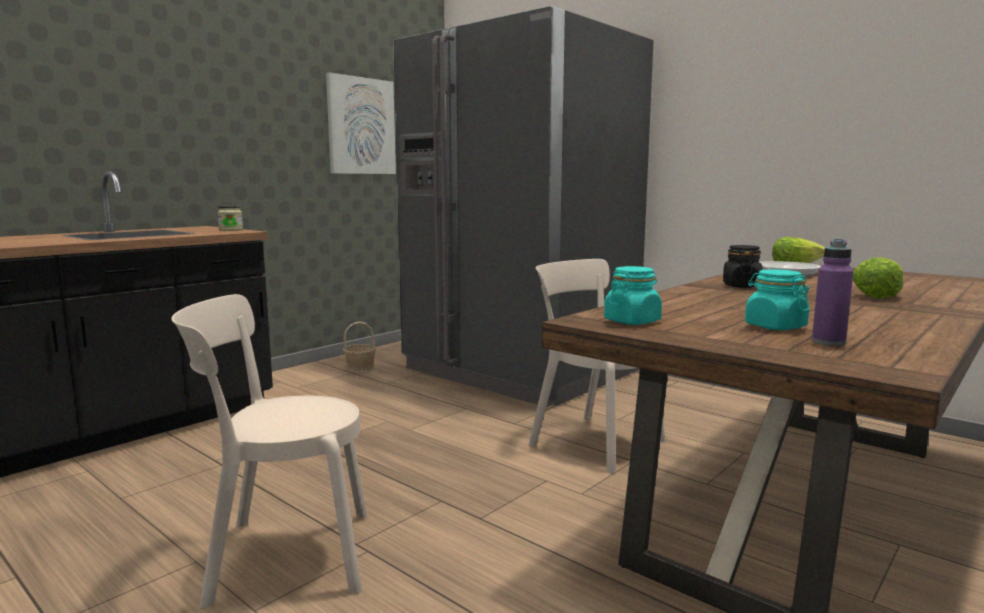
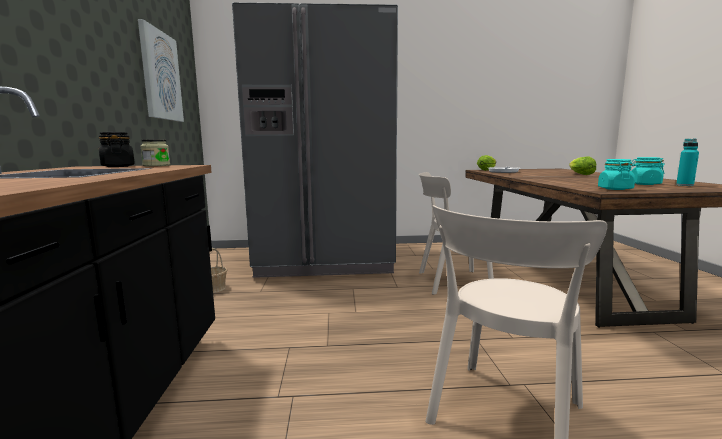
camera: 45 degrees left, 0 degrees up
(741, 286) = (531, 176): black jar -> black jar (118, 166)
(828, 342) = (684, 185): purple bottle -> turquoise bottle

